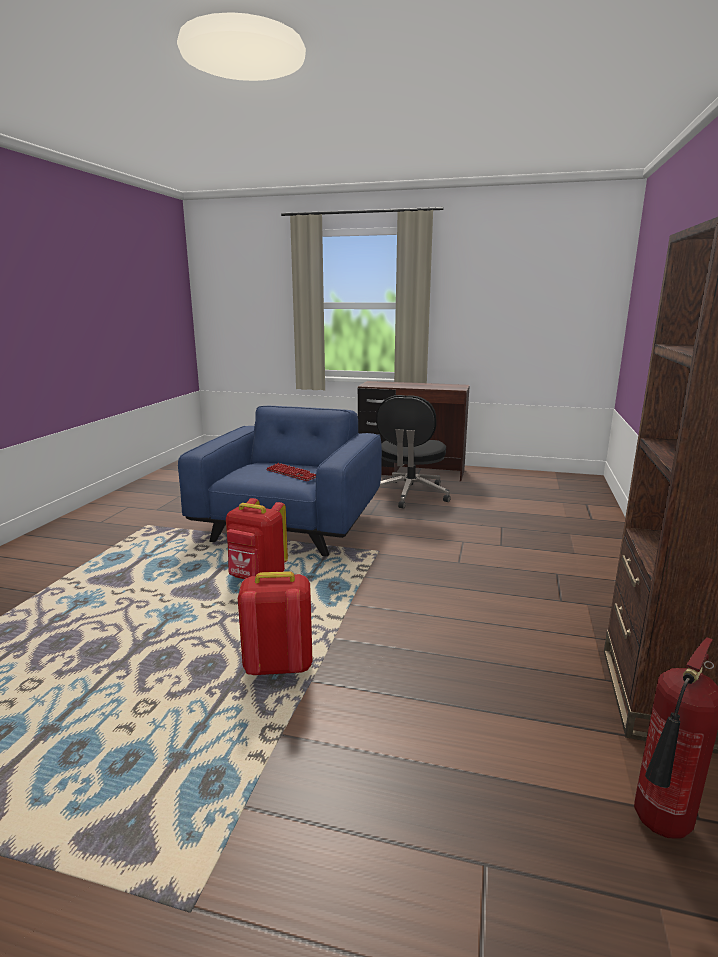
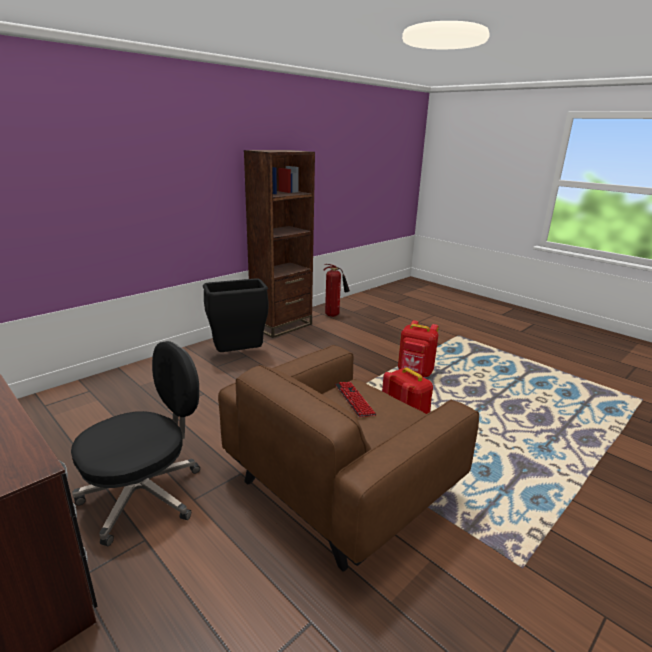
camera: 150 degrees left, 5 degrees up
(290, 526) = (341, 486): blue armchair -> brown armchair
(571, 597) = (238, 355): none -> black trash can

